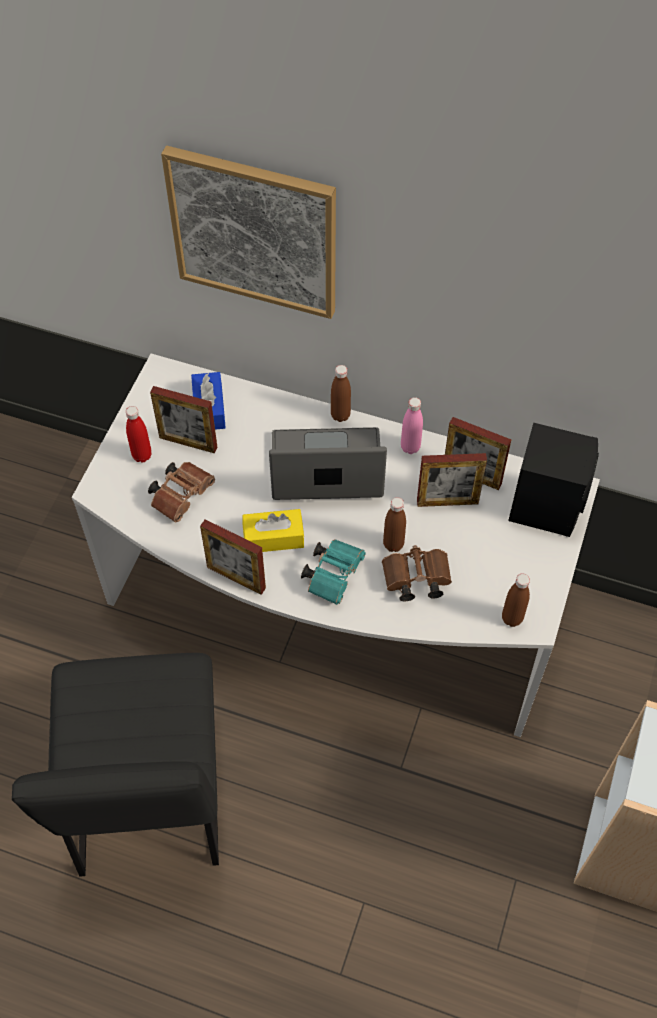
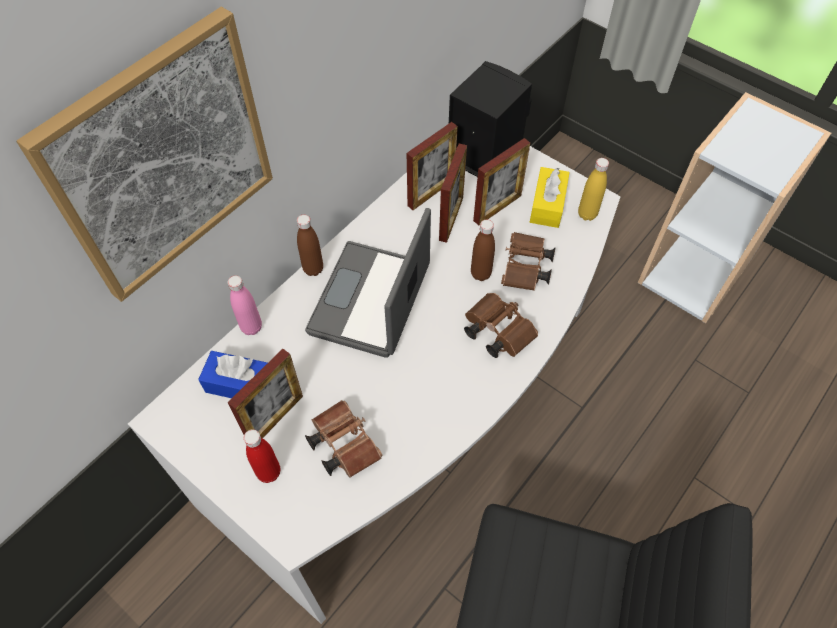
camera: 70 degrees left, 0 degrees up
(236, 577) = (468, 420): picture frame -> picture frame (497, 208)
(273, 537) = (433, 371): yellow tissue box -> yellow tissue box (547, 205)
(334, 574) = (495, 331): turquoise binoculars -> brown binoculars
(410, 447) = (378, 226): pink bottle -> pink bottle (251, 327)
(512, 618) = (587, 214): brown bottle -> yellow bottle

